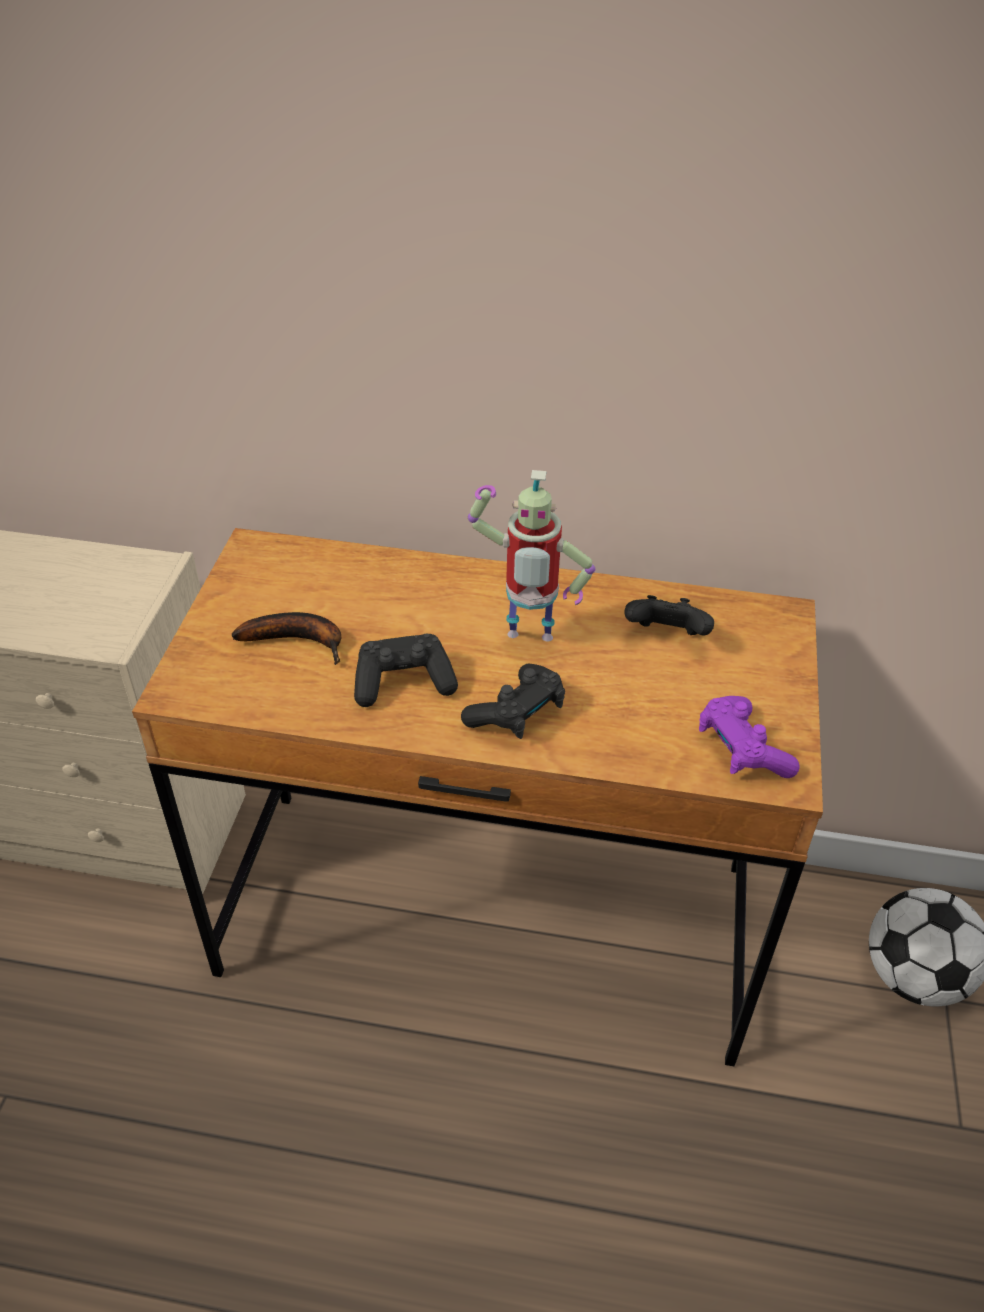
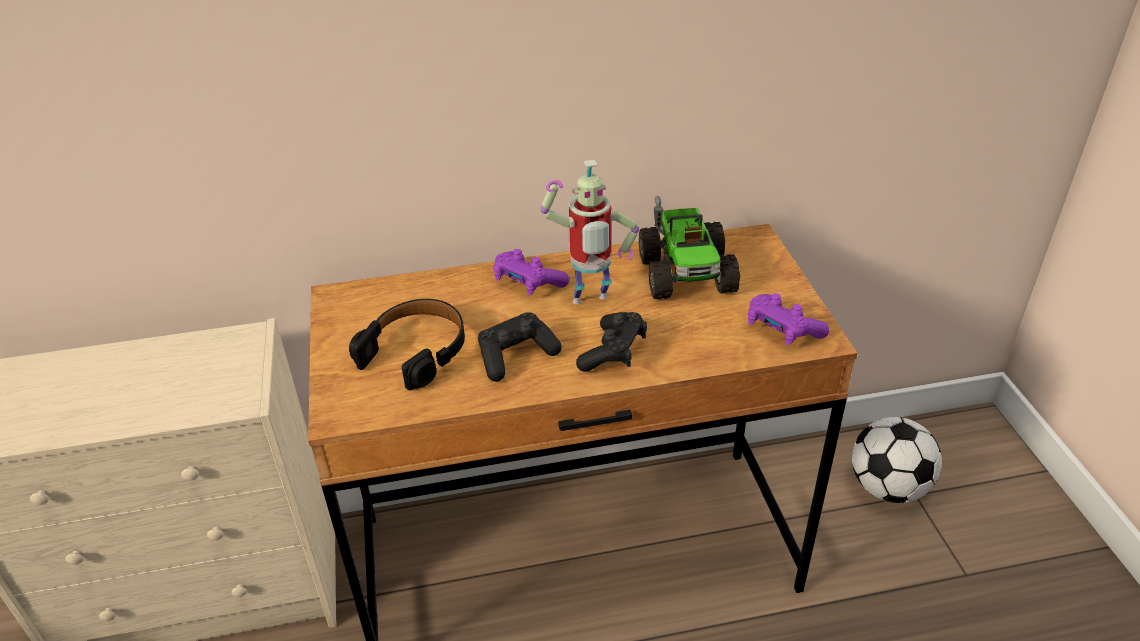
camera: 20 degrees left, 5 degrees down
(299, 640) = (416, 351): banana -> black headphones
(470, 594) = (528, 283): none -> purple game controller
(666, 637) = (686, 273): black game controller -> toy truck

